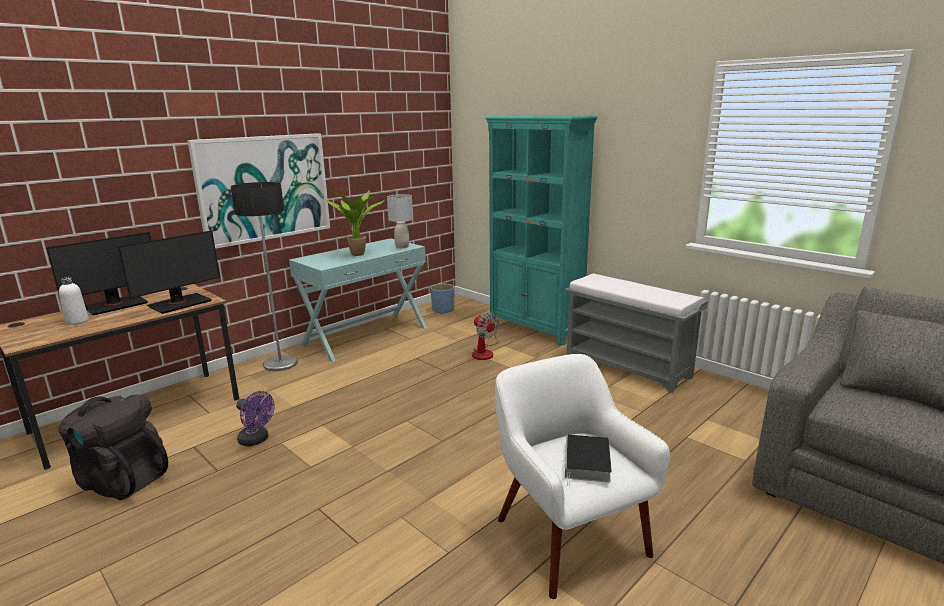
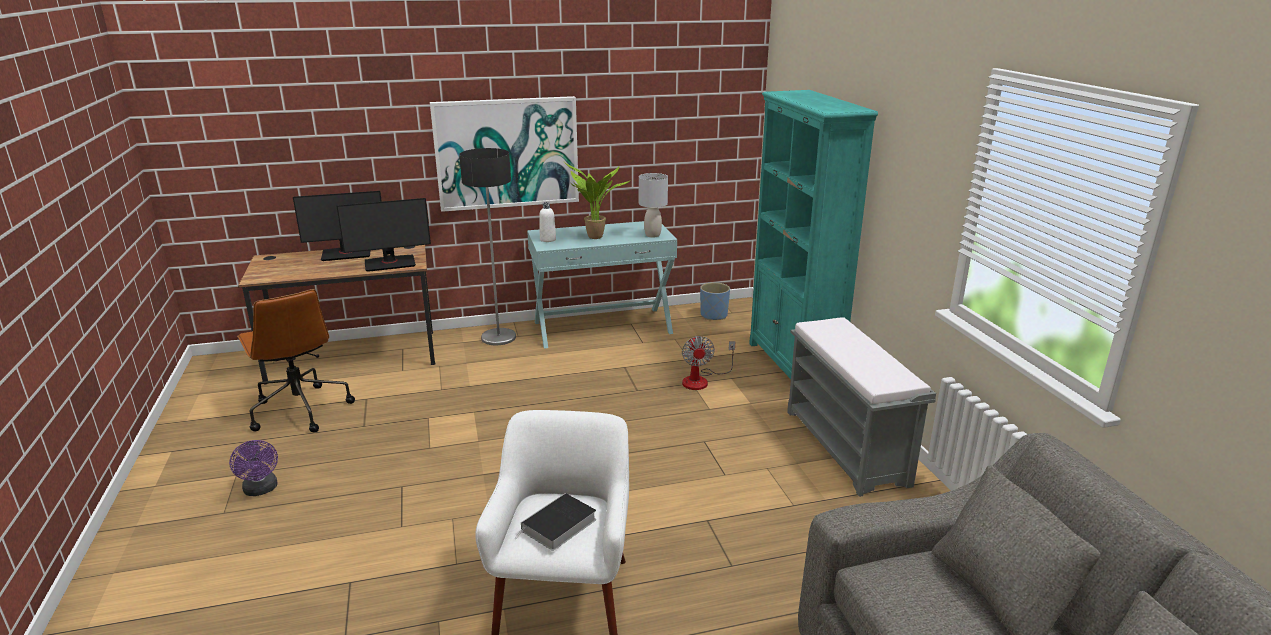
camera: 30 degrees right, 5 degrees up
(77, 321) = (306, 265): white bottle -> white bottle (548, 239)
(121, 479) = (300, 410): black backpack -> brown office chair
(257, 440) = (413, 409): purple fan -> purple fan (261, 490)

